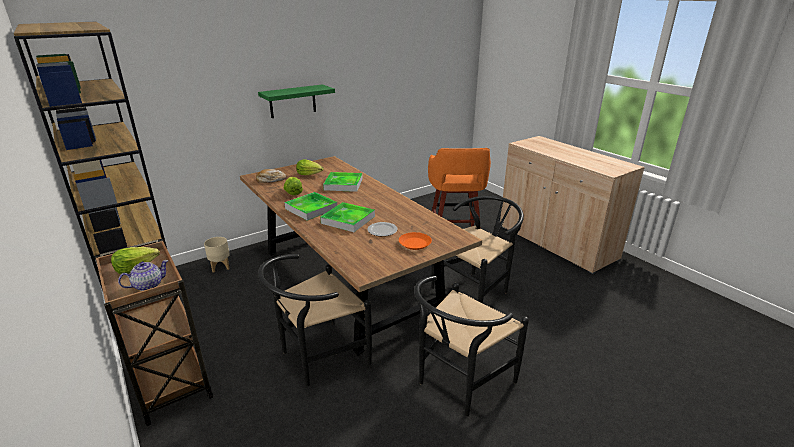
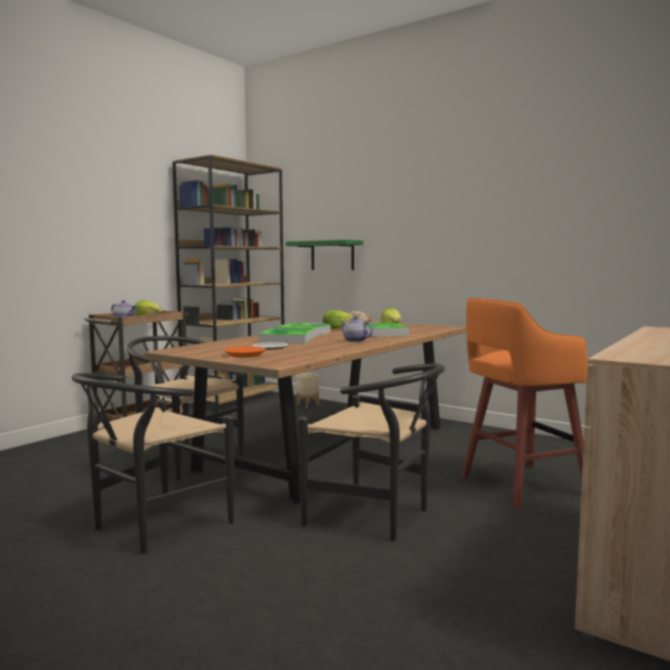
camera: 70 degrees right, 20 degrees down
(292, 101) = (423, 247): green shelf -> green shelf (332, 255)
(374, 198) = (355, 341): none -> teapot
(459, 383) = (152, 527): black chair -> black chair turned 75 degrees counterclockwise

